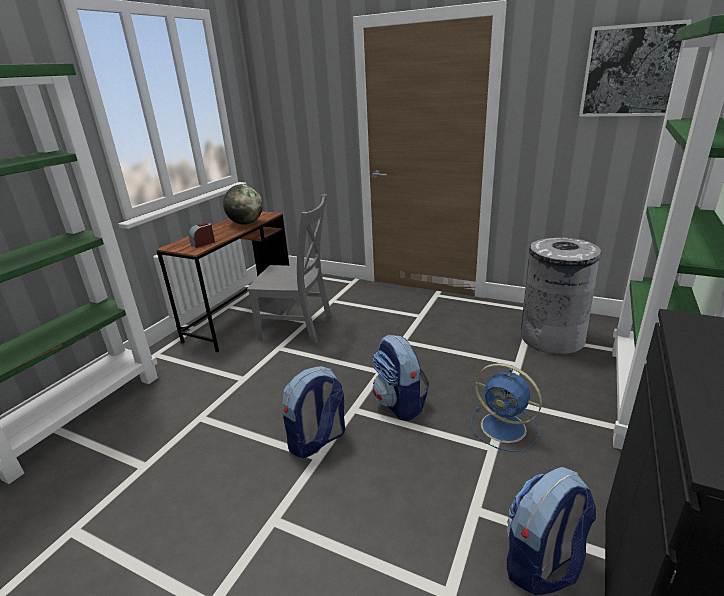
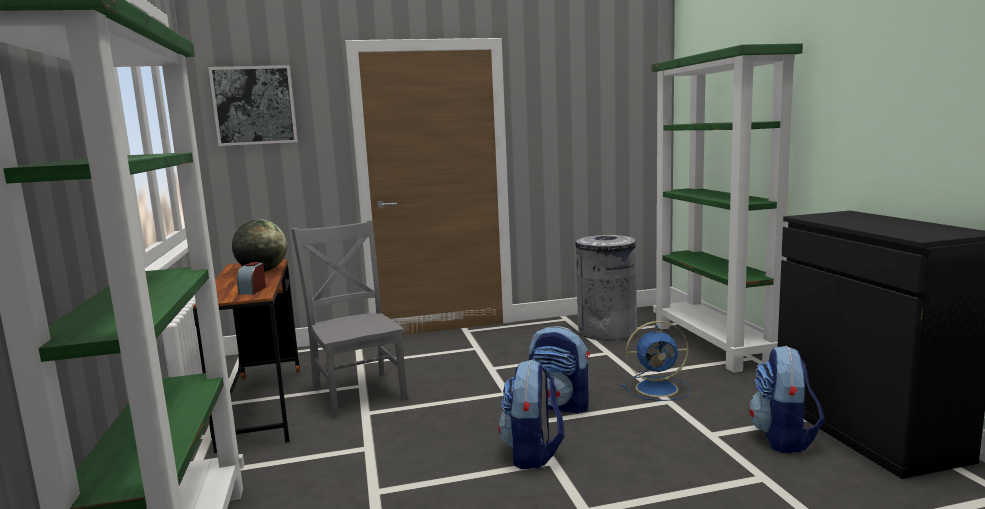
camera: 40 degrees left, 15 degrees down
(299, 327) = (358, 392): grey chair -> grey chair turned 90 degrees counterclockwise
(630, 71) = (603, 97): picture -> picture (254, 105)

